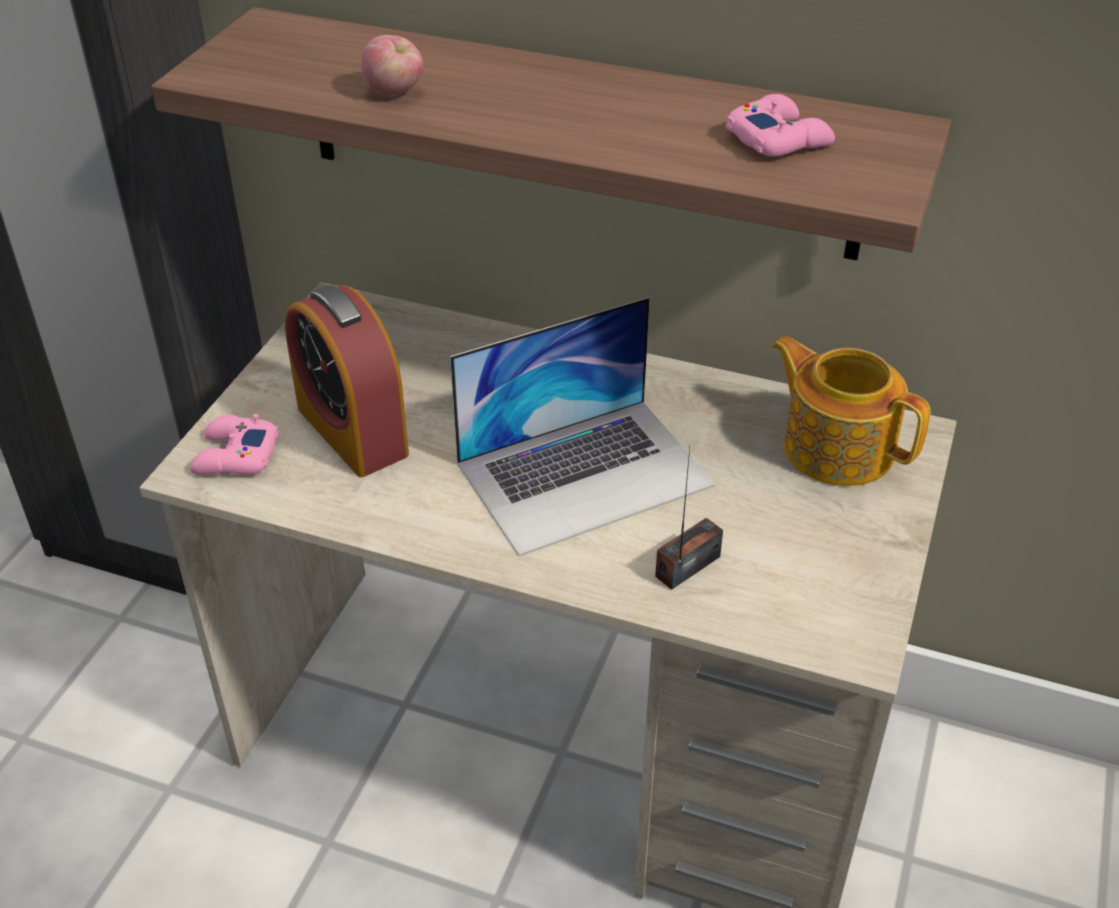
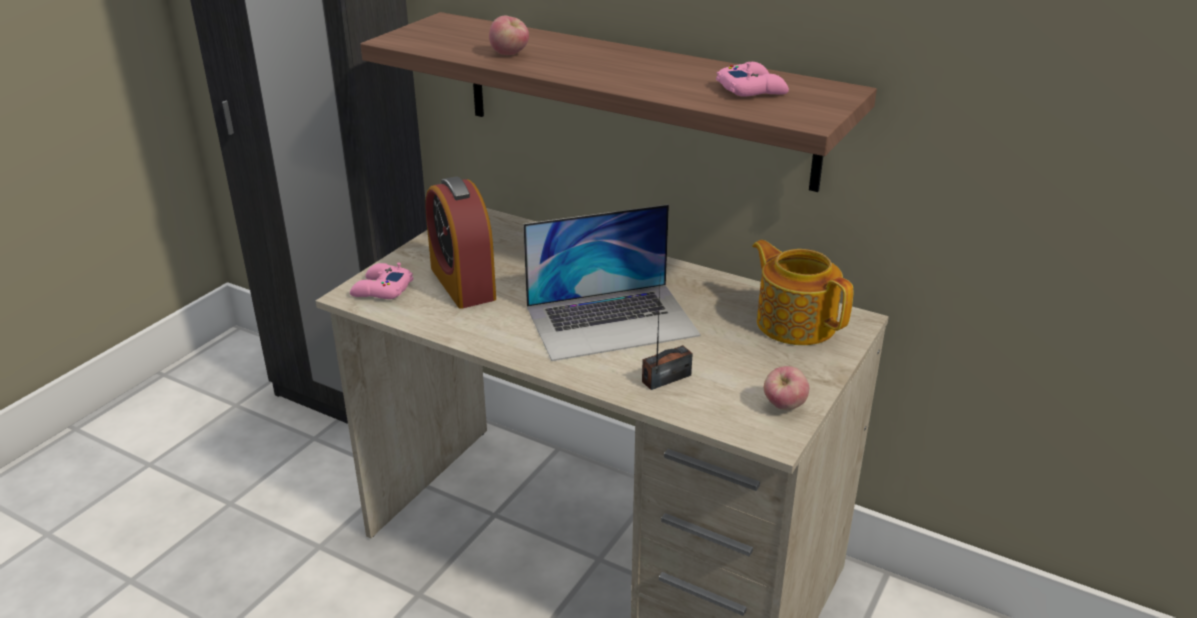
camera: 10 degrees right, 10 degrees down
(859, 594) = (784, 406): none -> apple

